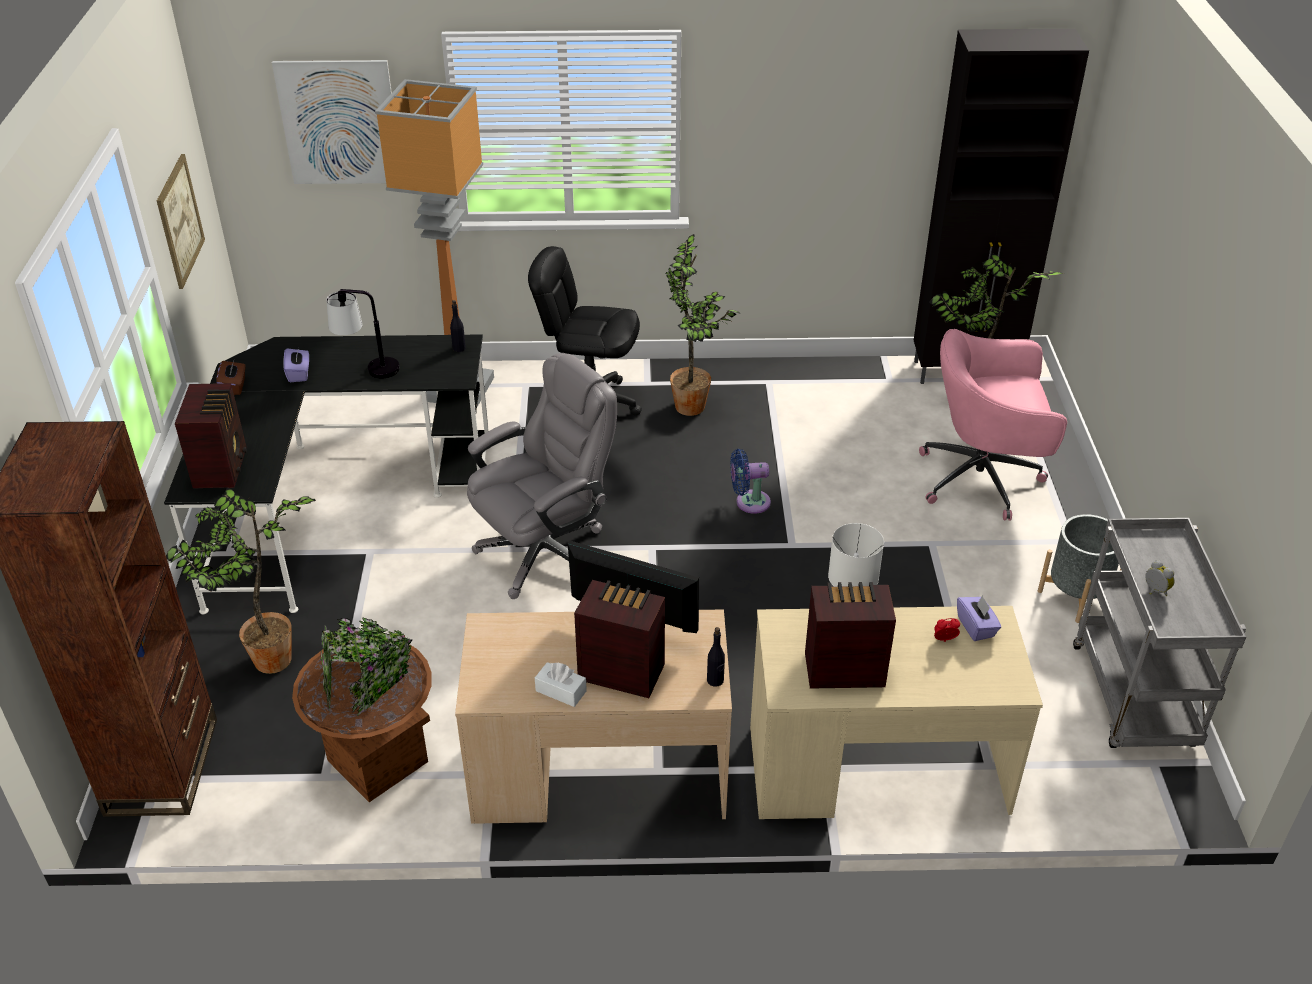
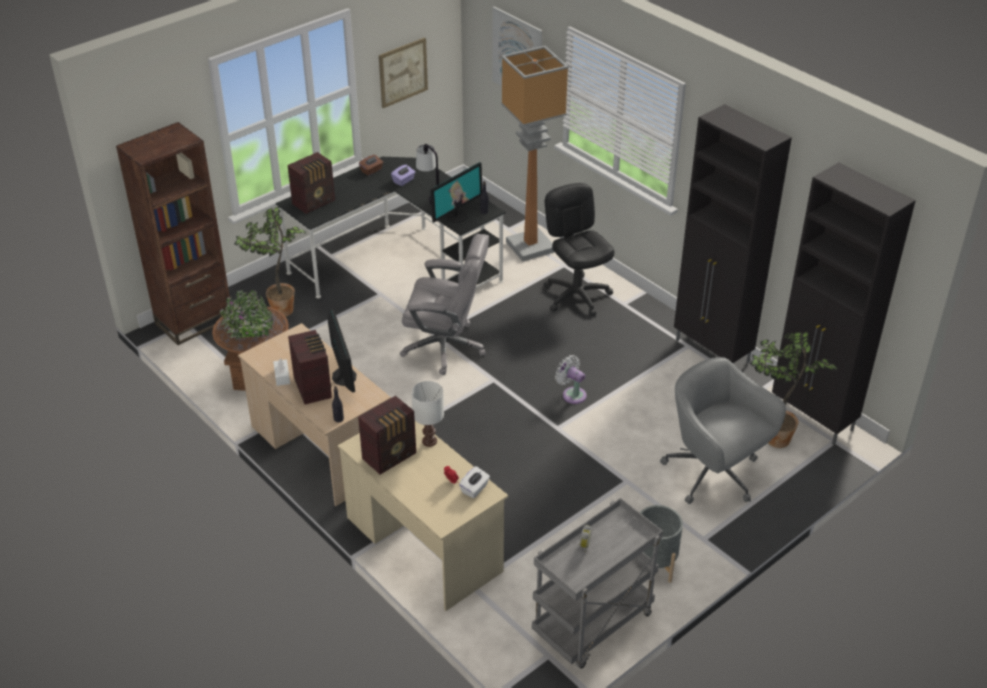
camera: 50 degrees right, 0 degrees up
(435, 372) = (456, 216): none -> monitor
(692, 409) = (623, 332): potted plant -> none
(749, 502) = (572, 394): blue fan -> white fan
(797, 372) = (712, 352): none -> black cabinet
(842, 669) = (390, 456): radio -> radio turned 90 degrees clockwise
(976, 627) = (475, 489): purple tissue box -> white tissue box
(983, 479) = (714, 475): pink office chair -> grey office chair

